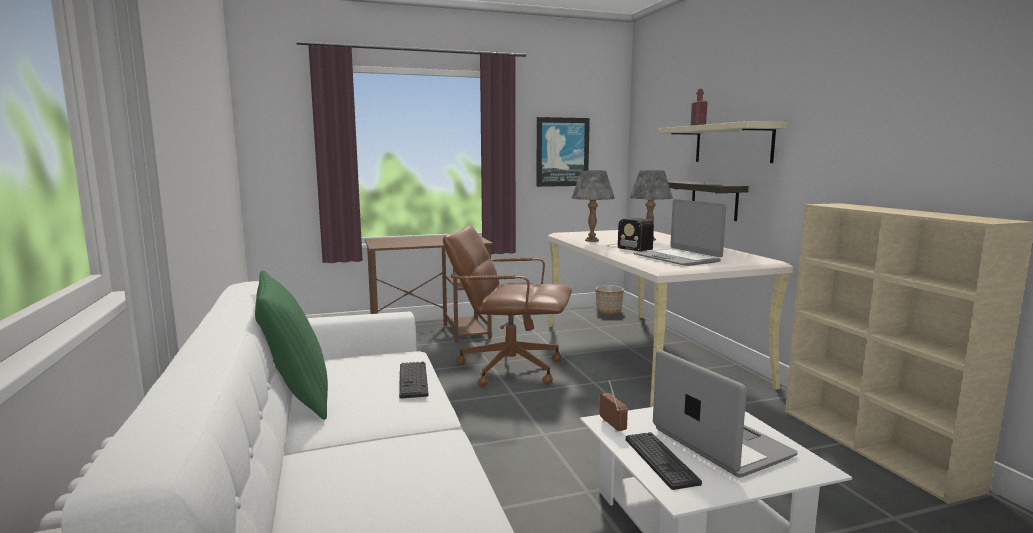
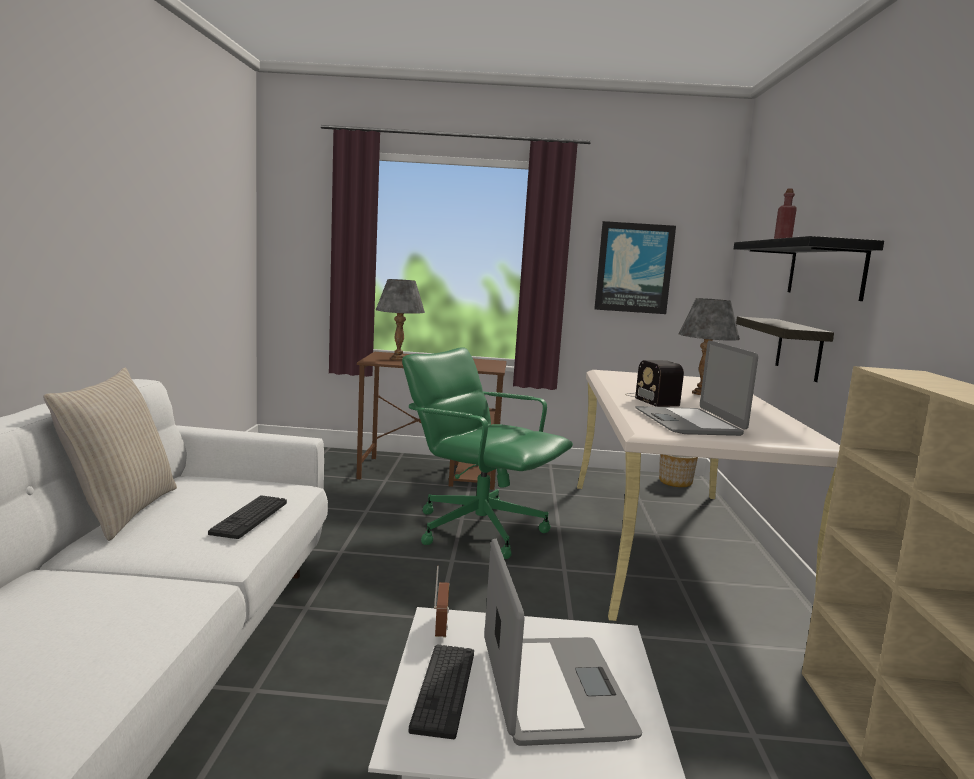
camera: 20 degrees right, 0 degrees up
(296, 398) = (120, 511): green pillow -> beige pillow
(509, 368) = (479, 529): brown office chair -> green office chair
(592, 240) = (621, 384): grey table lamp -> grey table lamp (398, 359)
(732, 144) = (825, 270): beige shelf -> black shelf

